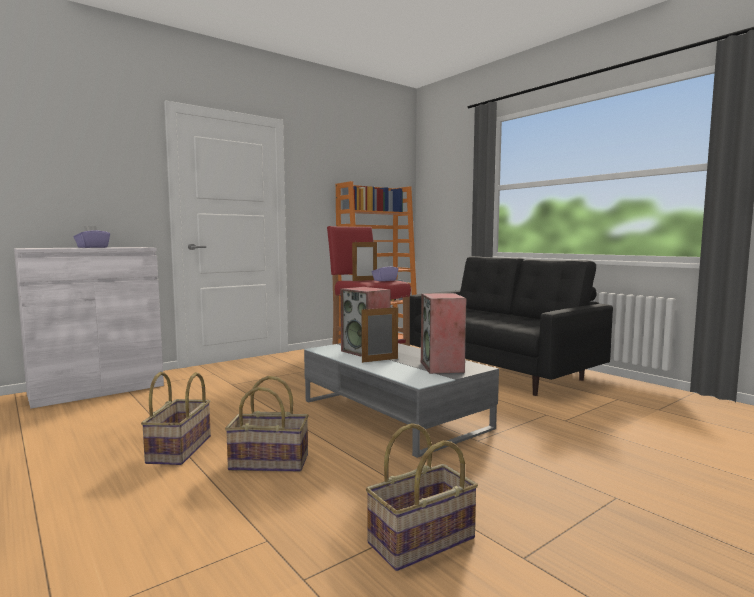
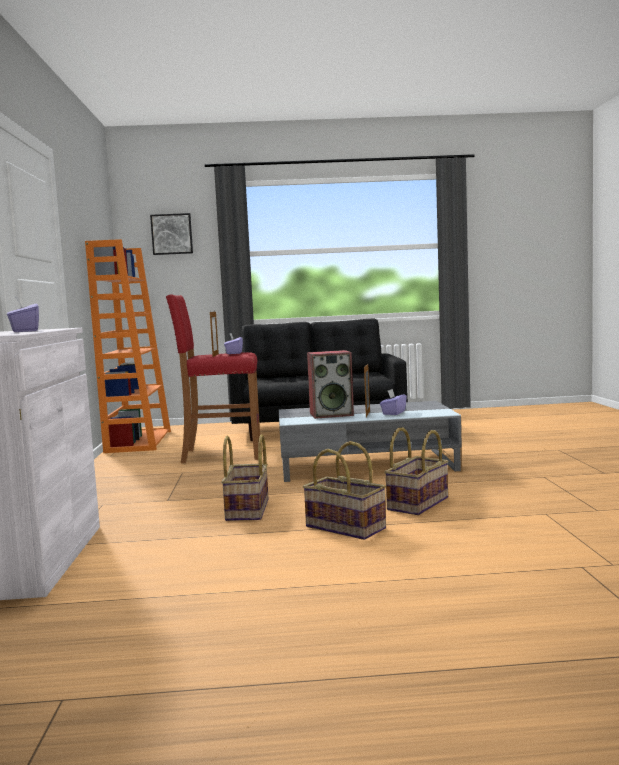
camera: 55 degrees left, 0 degrees up
(396, 366) = (393, 413): none -> purple tissue box
(422, 542) = (575, 485): basket -> basket (248, 510)
(442, 367) = (414, 407): speaker -> none
(449, 173) = (172, 234): none -> picture

